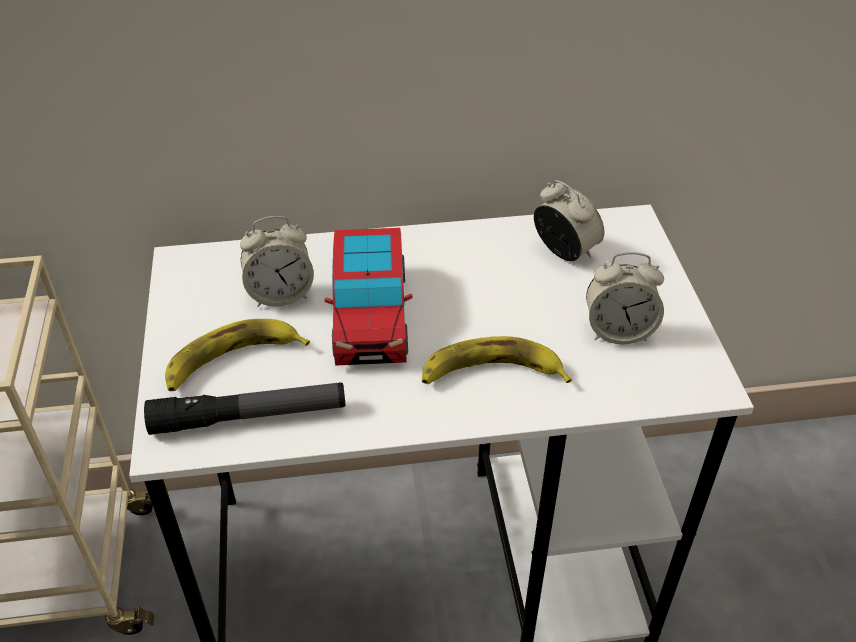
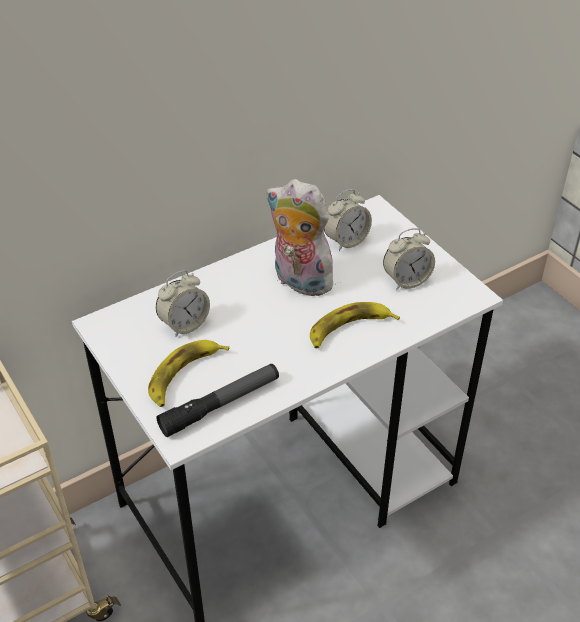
camera: 25 degrees left, 0 degrees up
(370, 313) = (251, 317): toy car -> none
(465, 285) = (299, 281): none -> plush toy
(564, 251) = (346, 241): alarm clock -> alarm clock turned 120 degrees clockwise

